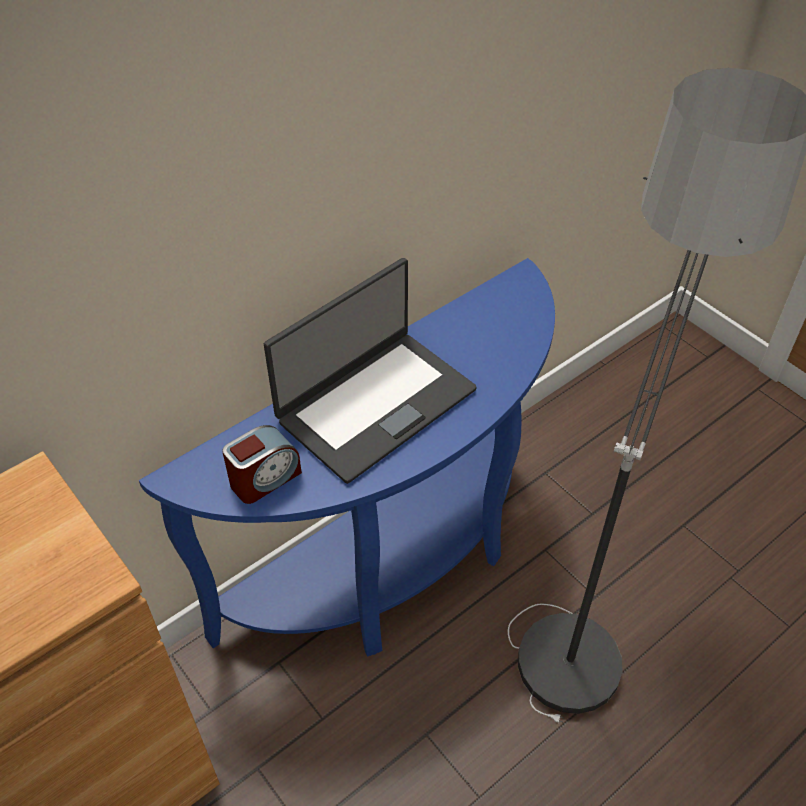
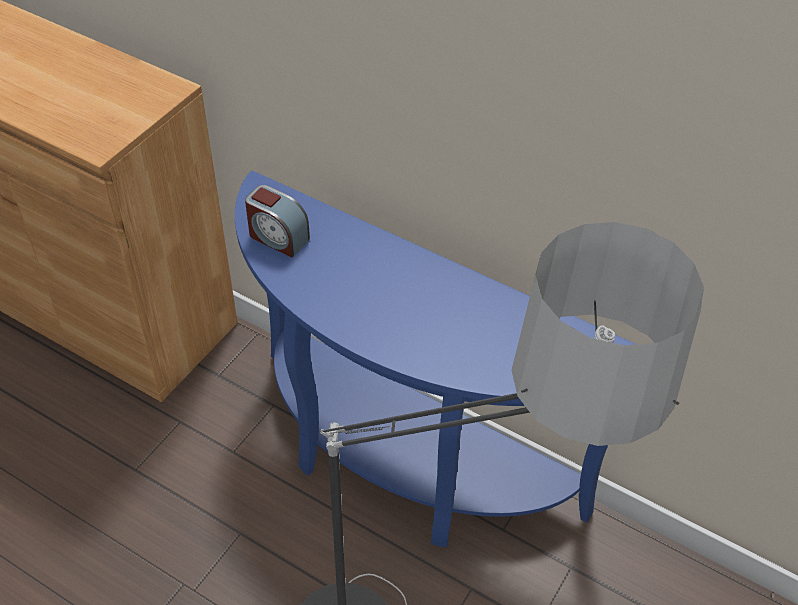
camera: 70 degrees right, 0 degrees up
(375, 404) = (387, 283): laptop -> none

